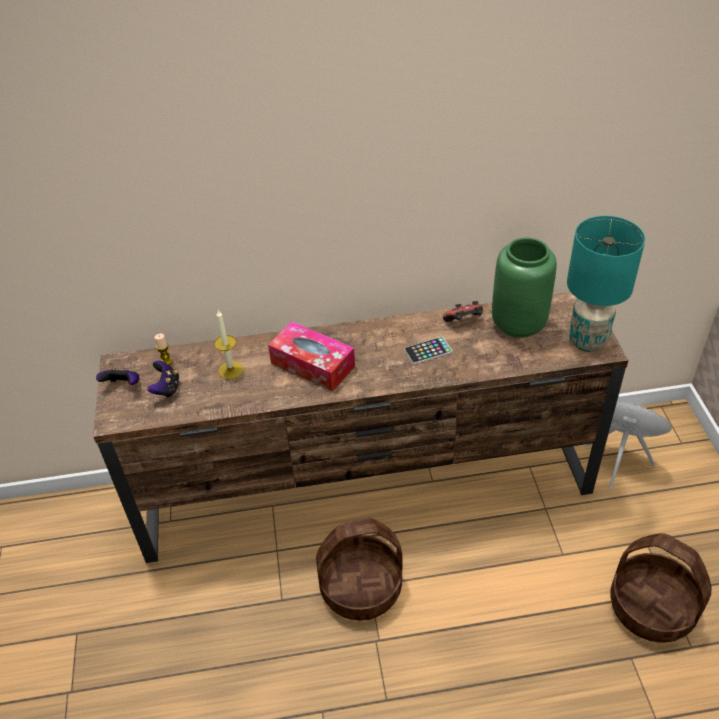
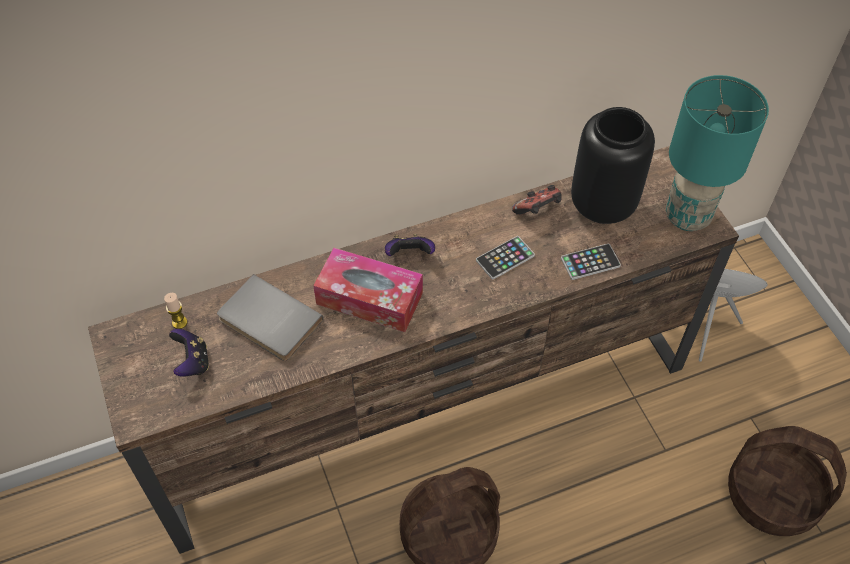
camera: 15 degrees left, 10 degrees up
(123, 386) = (133, 367): game controller -> game controller (409, 255)
(231, 370) = (268, 322): candle -> grey book
(496, 363) = (590, 262): none -> phone
(519, 324) = (604, 205): green vase -> black vase

